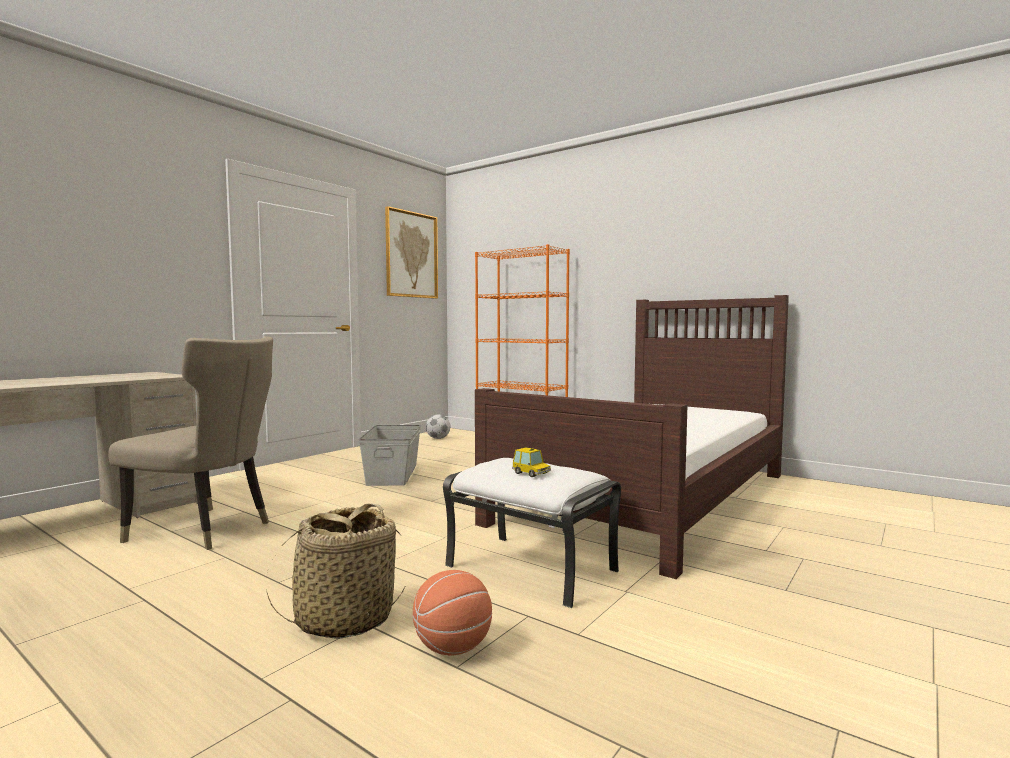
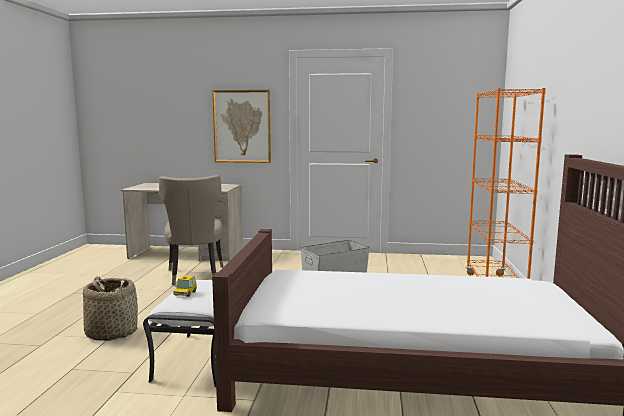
camera: 60 degrees right, 5 degrees up
(411, 255) = (454, 95): picture -> picture (242, 126)
(438, 438) = (450, 263): football -> none
(452, 648) = (89, 363): basketball -> none

